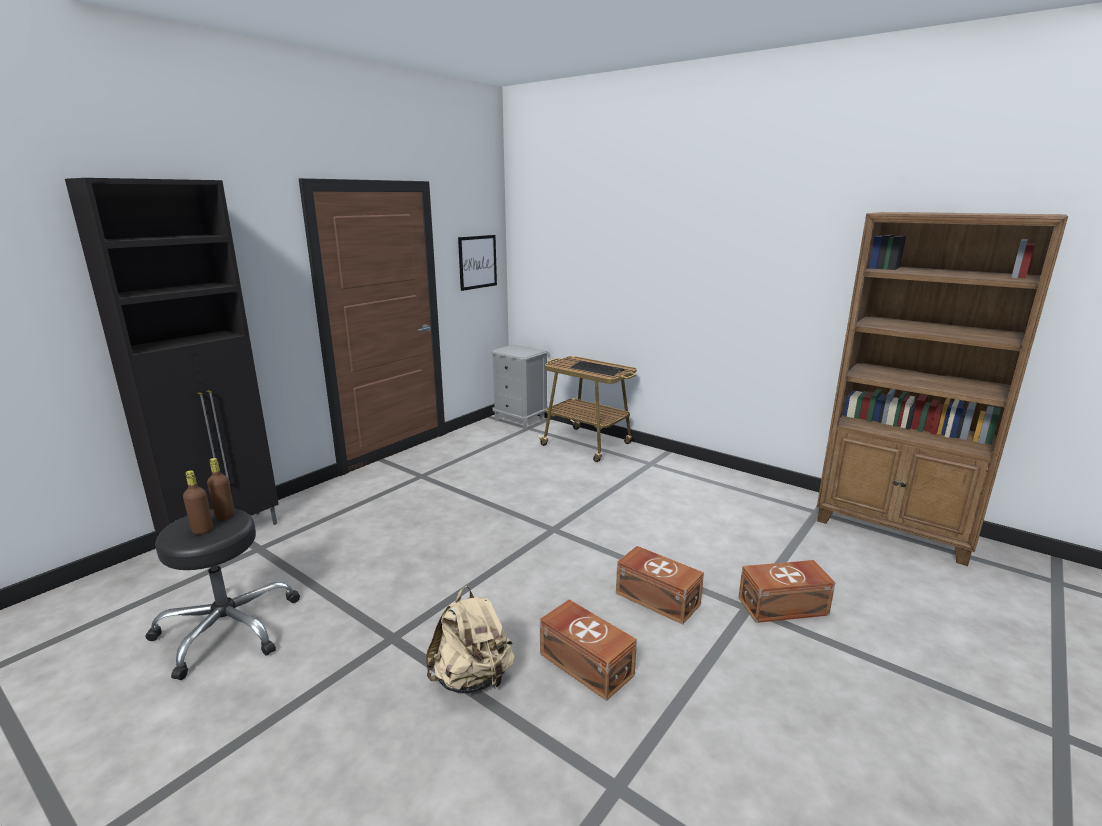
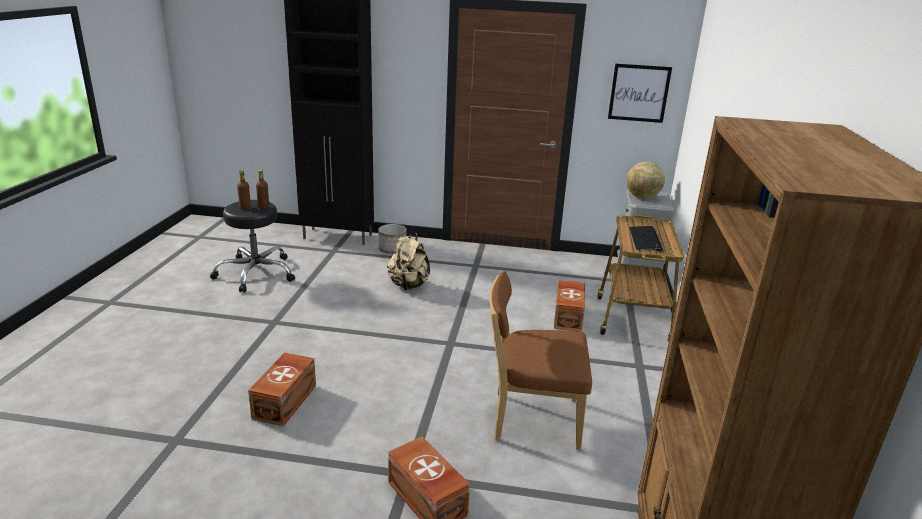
camera: 60 degrees right, 5 degrees up
(319, 509) = (392, 250): none -> planter
(472, 679) = (250, 361): beige backpack -> beige backpack (408, 285)
(514, 351) = (642, 197): none -> globe
(657, 598) = (388, 418): brown storage box -> brown storage box (569, 316)
(695, 526) = (531, 419): none -> brown chair

